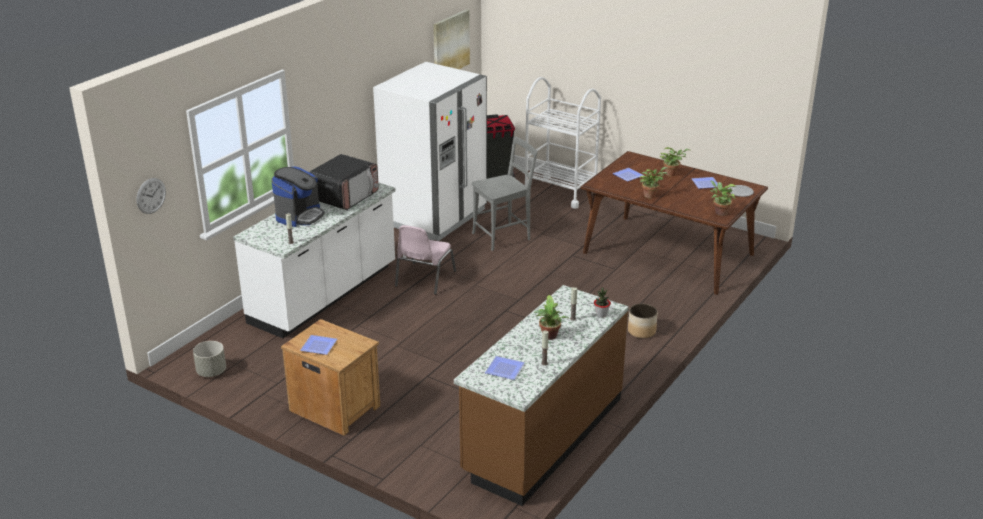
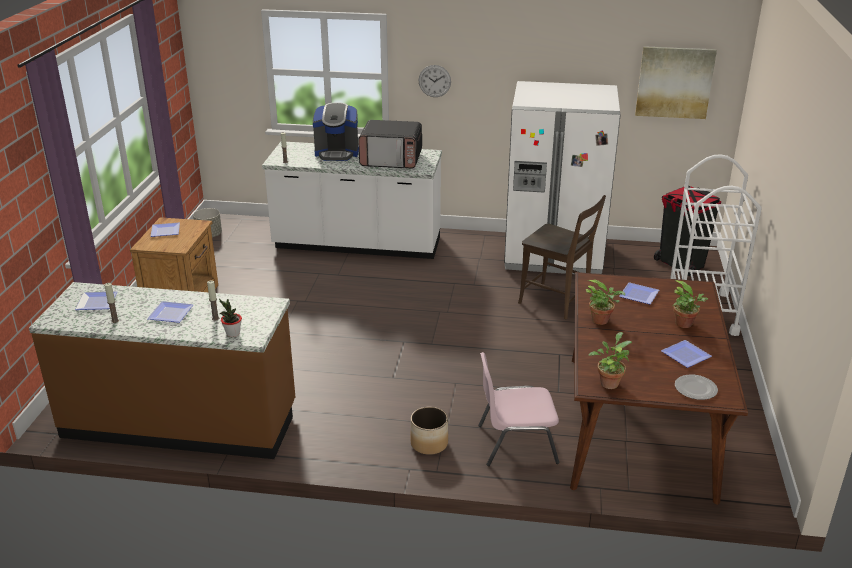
camera: 65 degrees right, 0 degrees up
(151, 196) = (215, 69): wall clock -> wall clock (434, 81)
(424, 279) = (426, 282): pink chair -> pink chair (515, 443)
(504, 236) = (557, 302): grey chair -> brown chair
(549, 337) = (170, 313): potted plant -> plate

